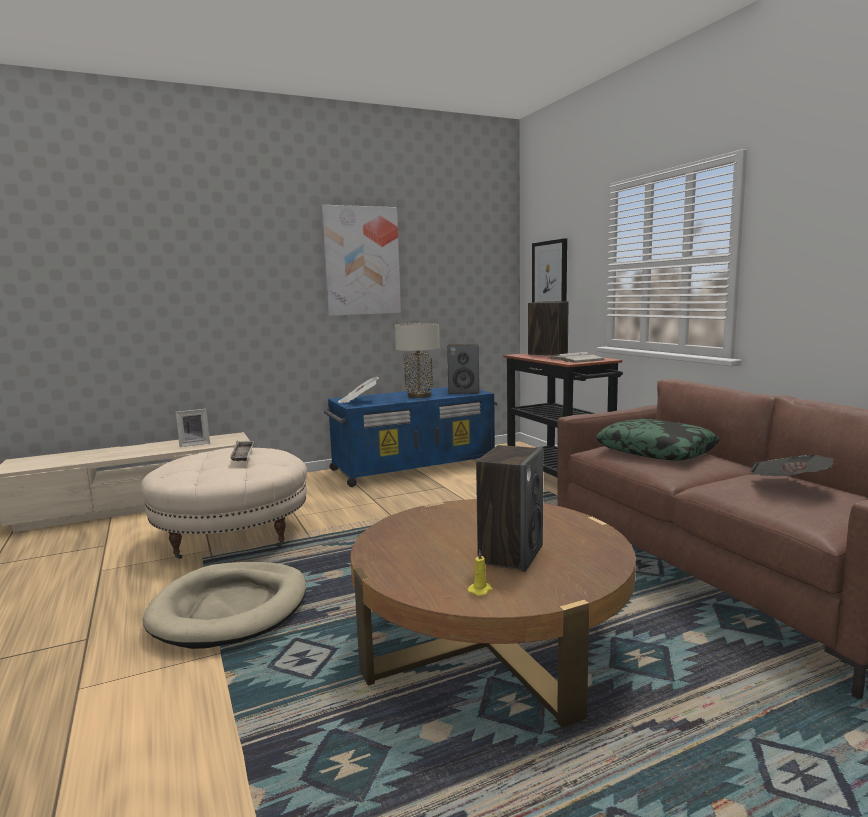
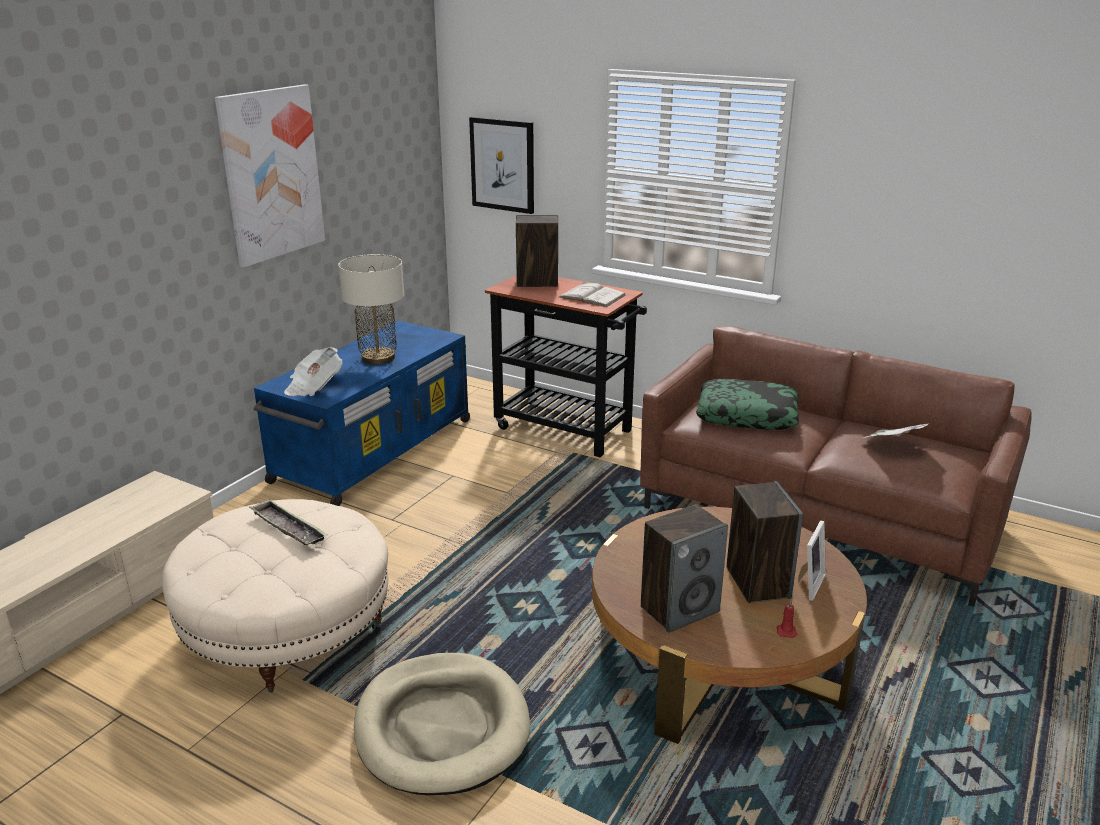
camera: 35 degrees left, 15 degrees up
(194, 444) = (120, 517): picture frame -> picture frame (807, 584)
(464, 391) = (422, 337): speaker -> speaker (680, 609)
(481, 590) = (786, 631): yellow candle -> red candle

